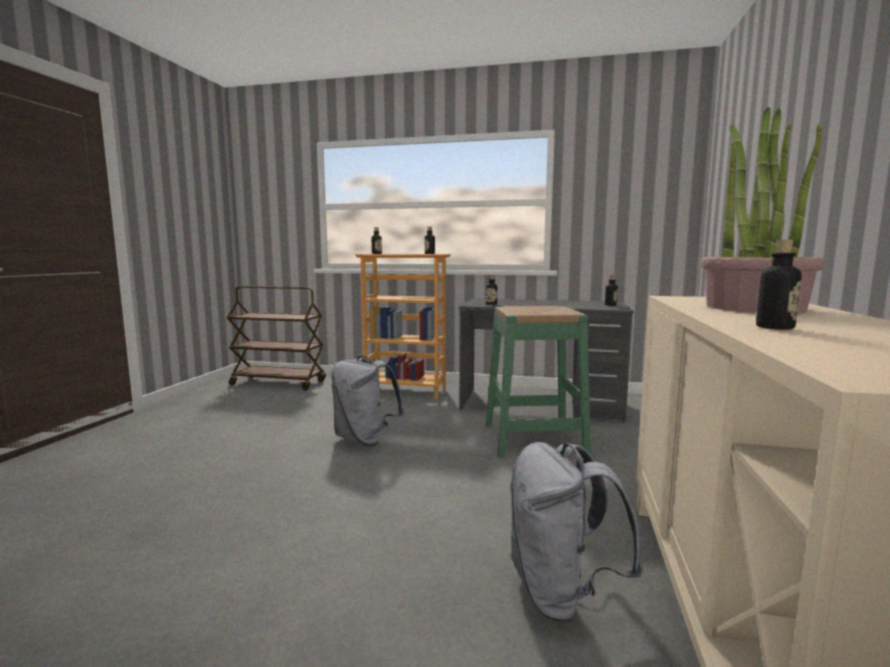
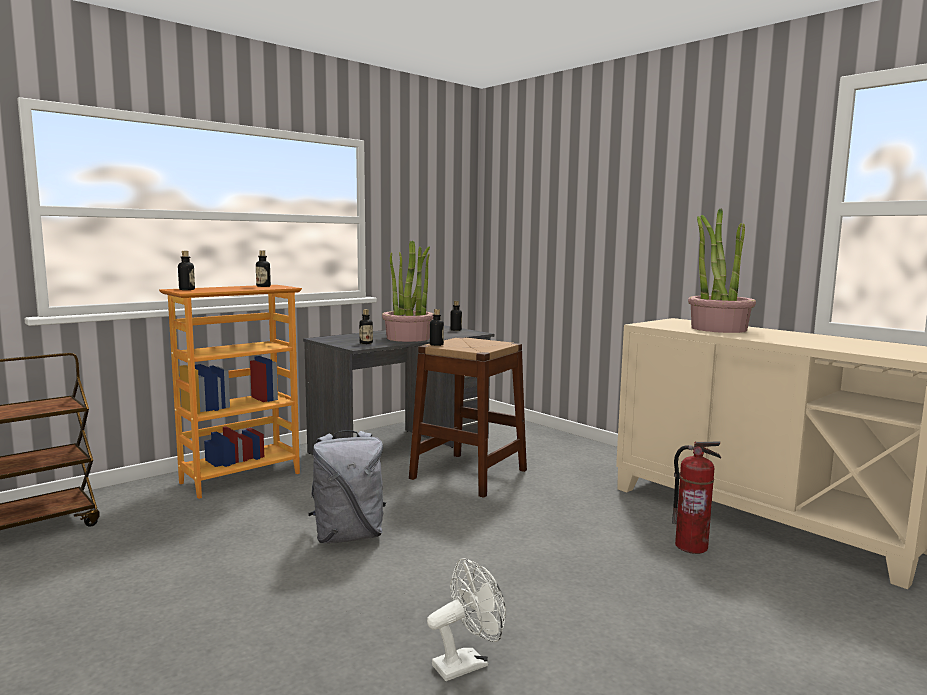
camera: 55 degrees left, 0 degrees up
(215, 533) = (467, 663): none -> white fan
(534, 439) = (469, 474): green stool -> brown stool
(537, 305) = (408, 338): none -> potted plant
(562, 594) = (691, 546): grey backpack -> fire extinguisher
(774, 327) = (799, 341): bottle -> bottle (436, 345)

